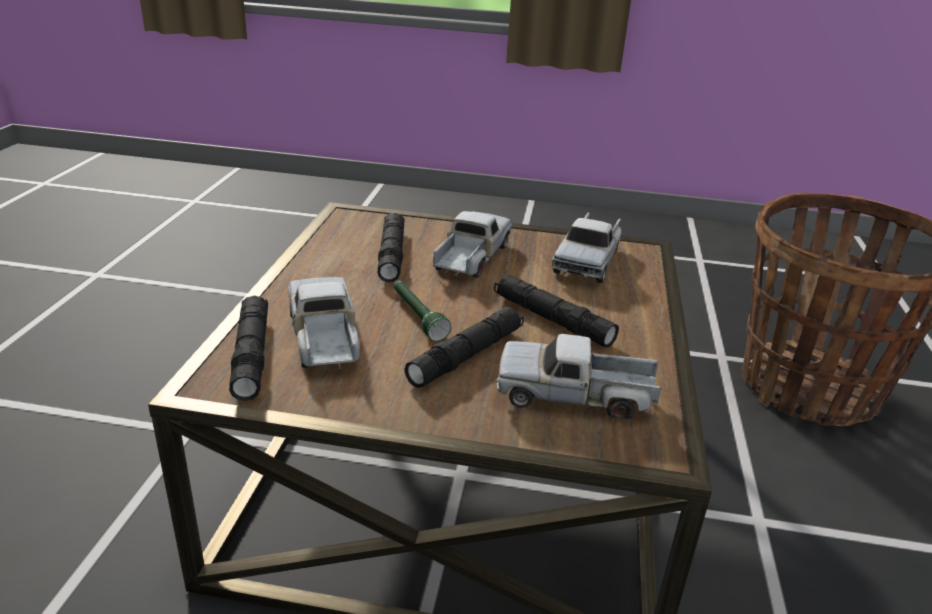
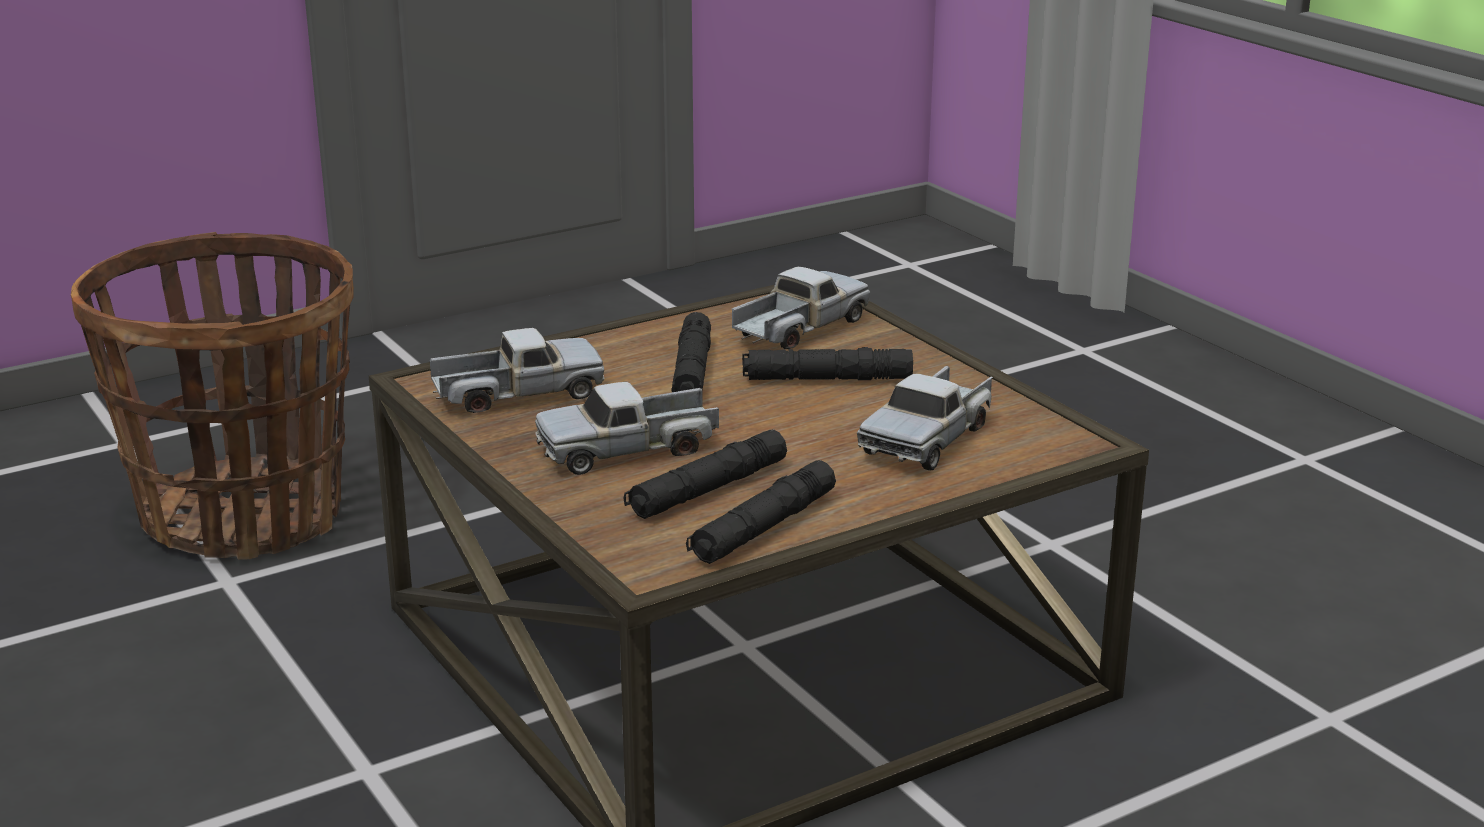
camera: 130 degrees left, 5 degrees down
(251, 355) = (1019, 448): black flashlight -> black flashlight (763, 528)
(417, 316) = (809, 420): green flashlight -> none
(575, 395) = (798, 328): toy truck -> toy truck turned 105 degrees counterclockwise

